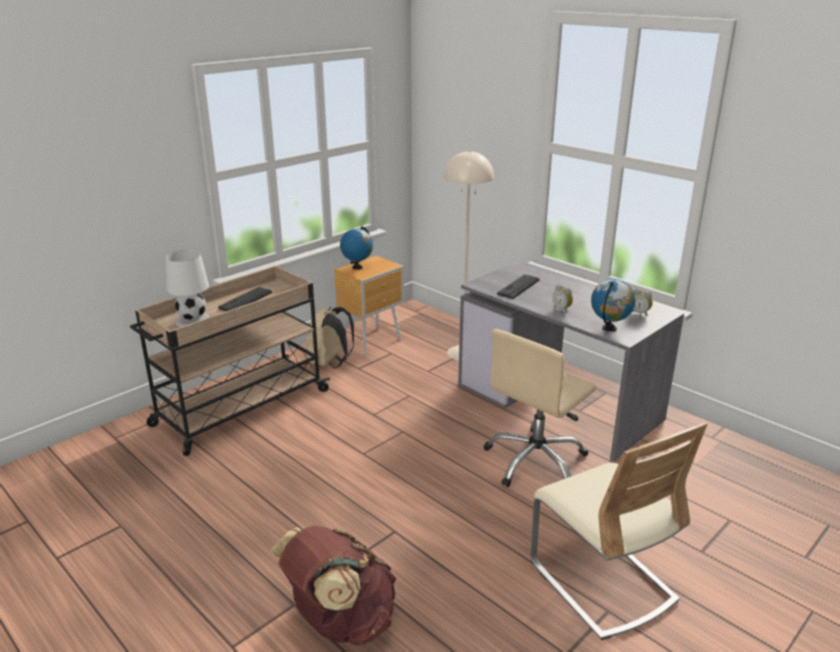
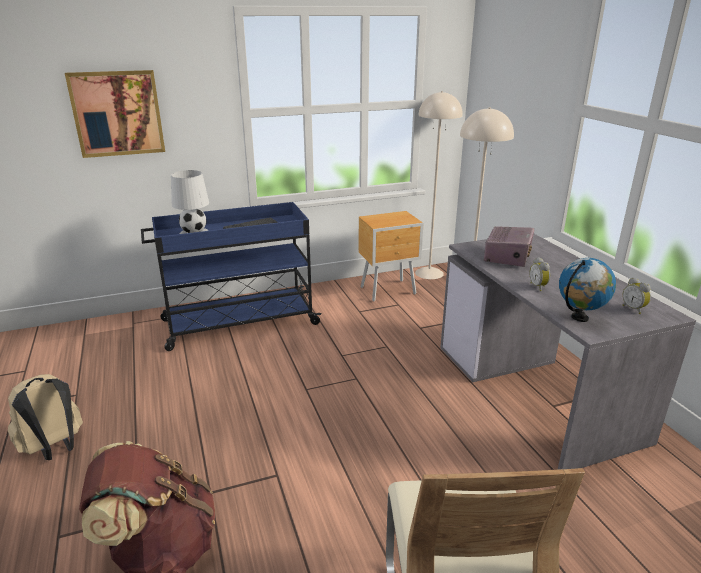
camera: 25 degrees right, 0 degrees up
(76, 197) = (117, 113): none -> picture
(239, 408) = (238, 322): beige cart -> blue cart
(329, 363) = (338, 302): beige backpack -> beige backpack (54, 448)
(357, 267) = (379, 218): globe -> none
(399, 315) = (429, 273): none -> beige floor lamp
(518, 287) = (507, 256): keyboard -> radio
(536, 461) = (469, 447): beige office chair -> none

